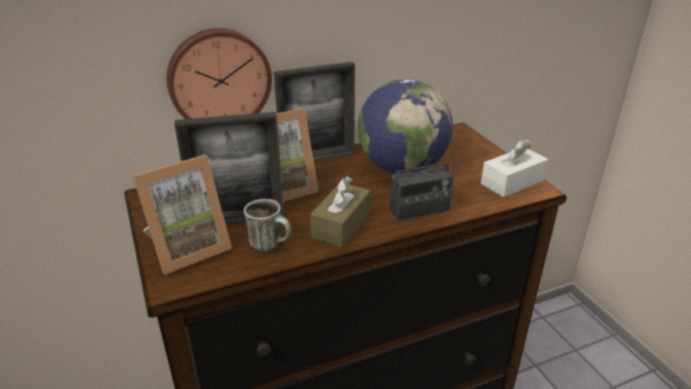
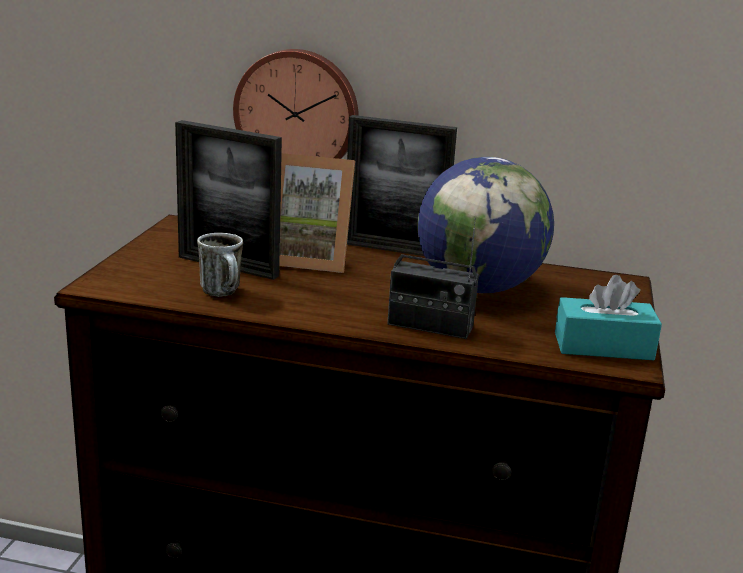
camera: 35 degrees right, 10 degrees down
(187, 248) = (150, 268): picture frame -> none
(341, 225) = (319, 305): brown tissue box -> none
(512, 182) = (603, 346): white tissue box -> turquoise tissue box

